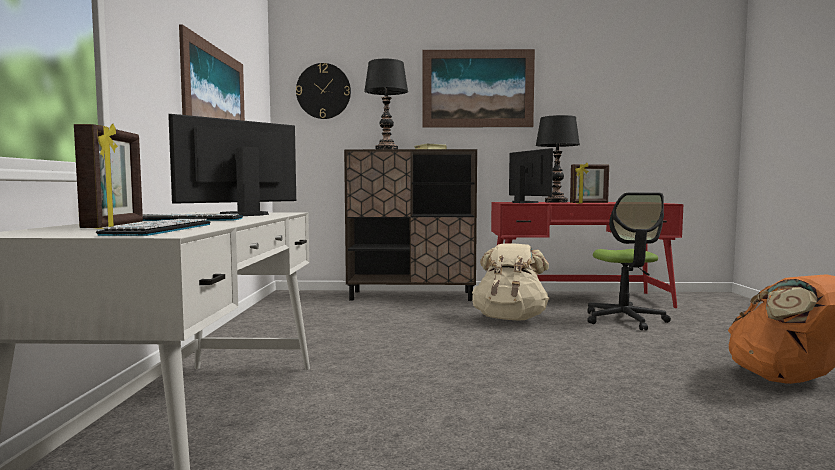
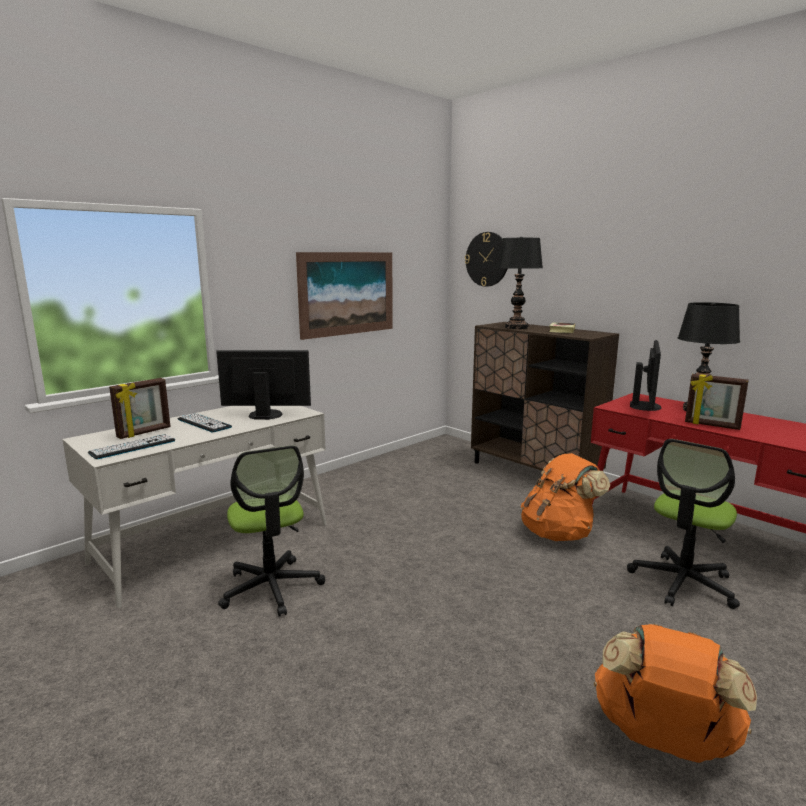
camera: 45 degrees right, 10 degrees up
(374, 428) = (271, 588): none -> office chair
(477, 88) = (634, 258): picture -> none
(510, 319) = (558, 533): beige backpack -> orange backpack

